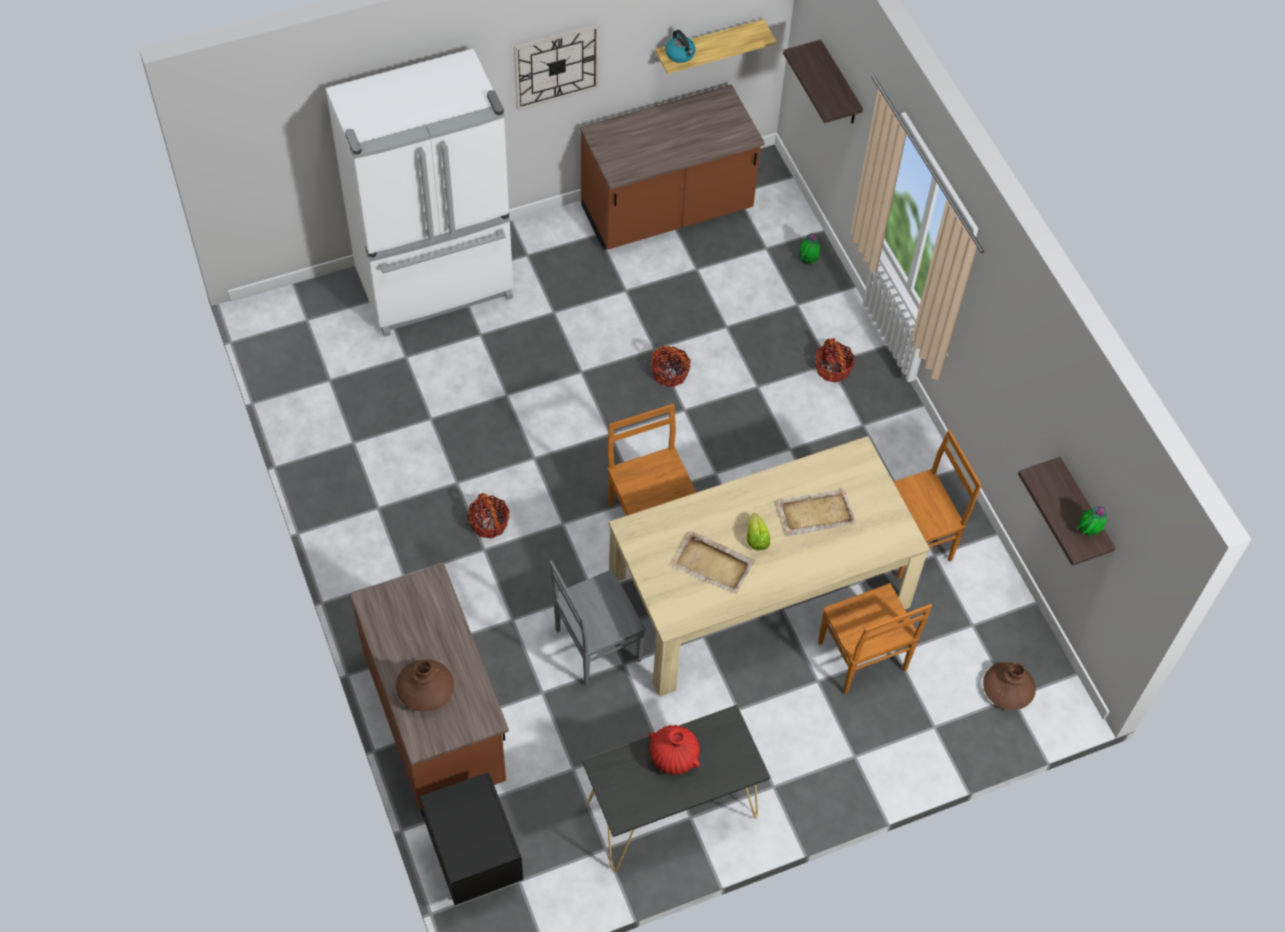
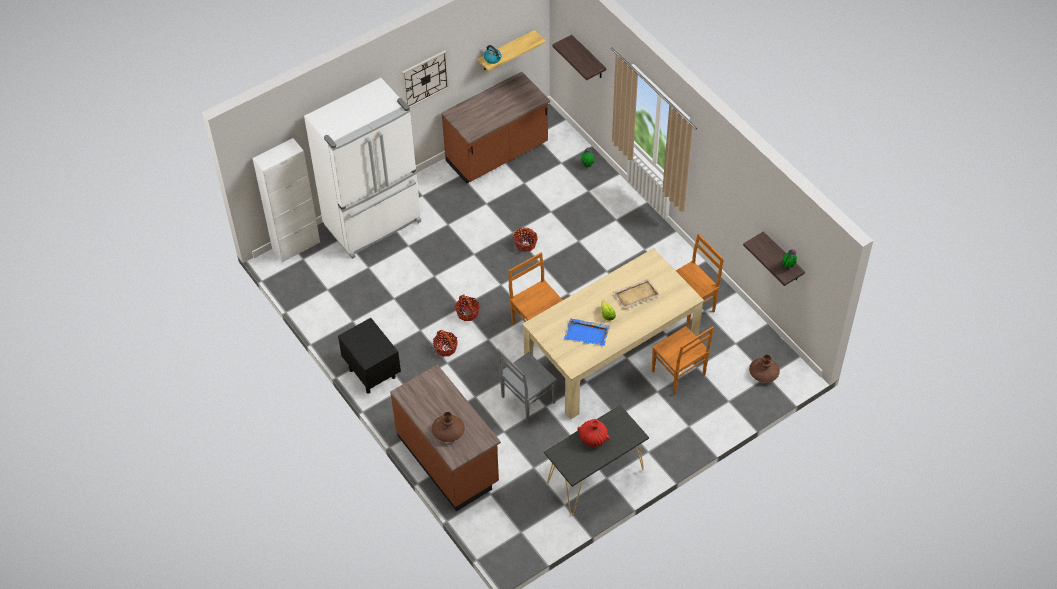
camera: 10 degrees left, 5 degrees down
(303, 296) = (296, 246): none -> white cabinet
(474, 860) = (492, 527): black nightstand -> black nightstand (372, 373)
(713, 564) = (587, 333): beige tray -> blue tray
(832, 368) = (618, 222): basket -> basket (467, 313)

